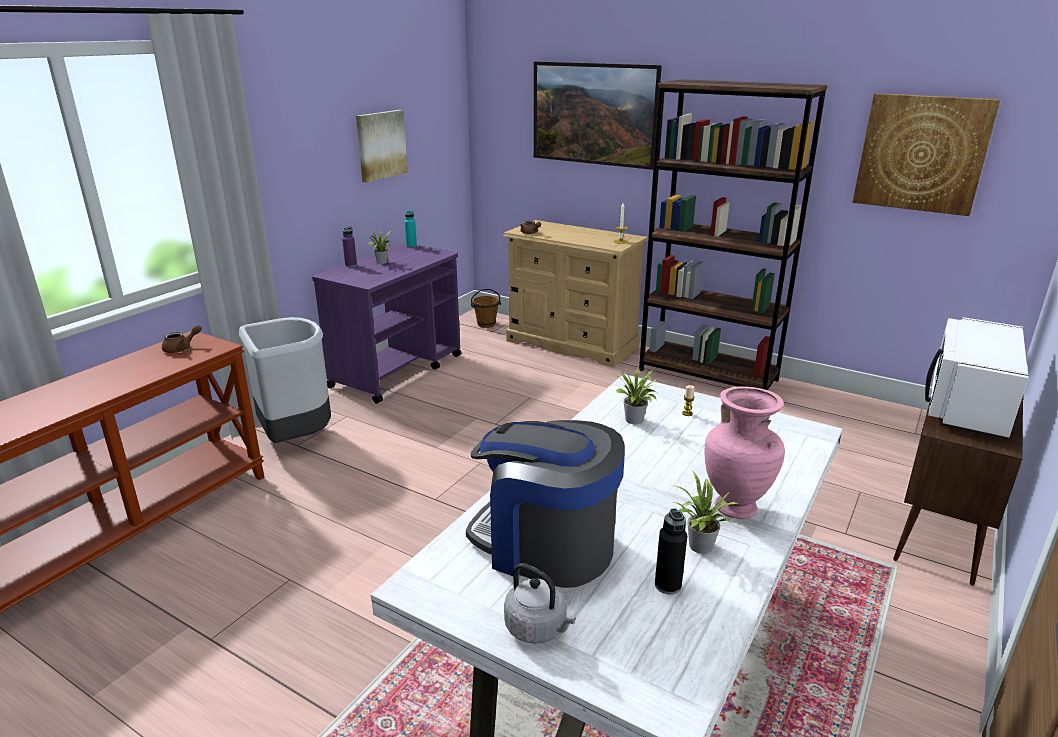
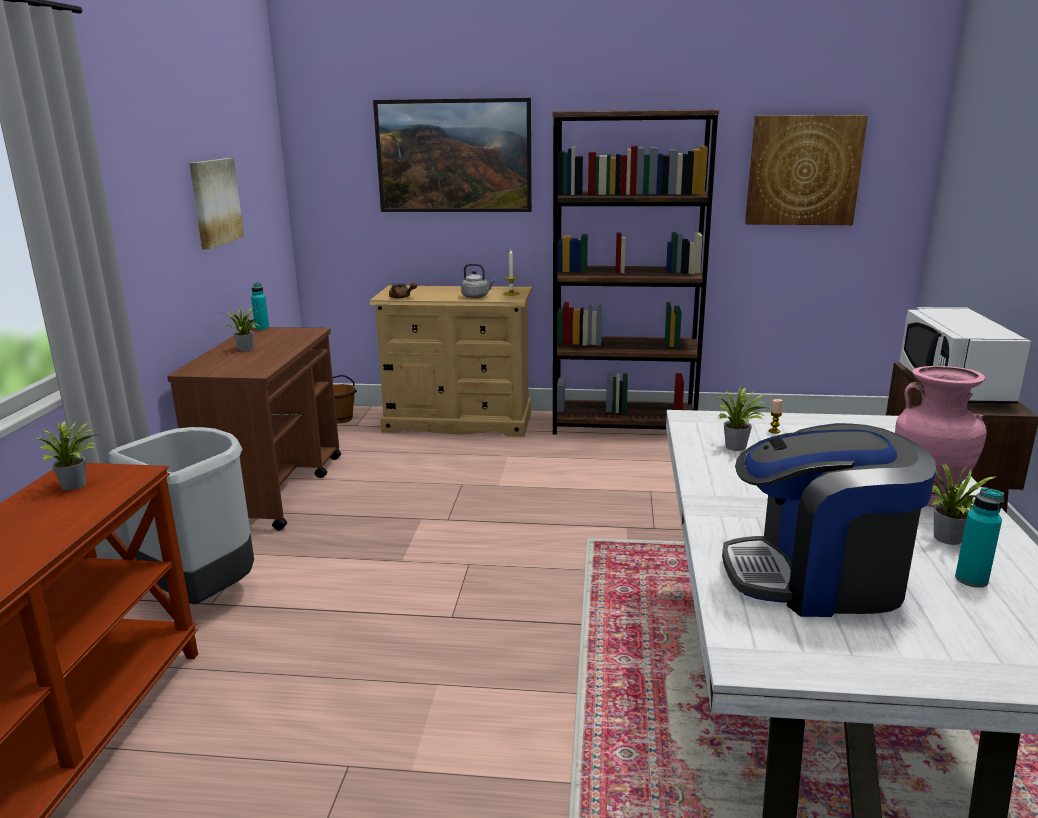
camera: 25 degrees left, 5 degrees down
(182, 348) = (76, 486): brown teapot -> potted plant
(351, 265) = (207, 357): purple bottle -> none
(397, 370) = (274, 488): purple cart -> brown cart
(538, 629) = (923, 657): grey kettle -> grey kettle (476, 297)
(668, 585) = (971, 579): black bottle -> turquoise bottle

